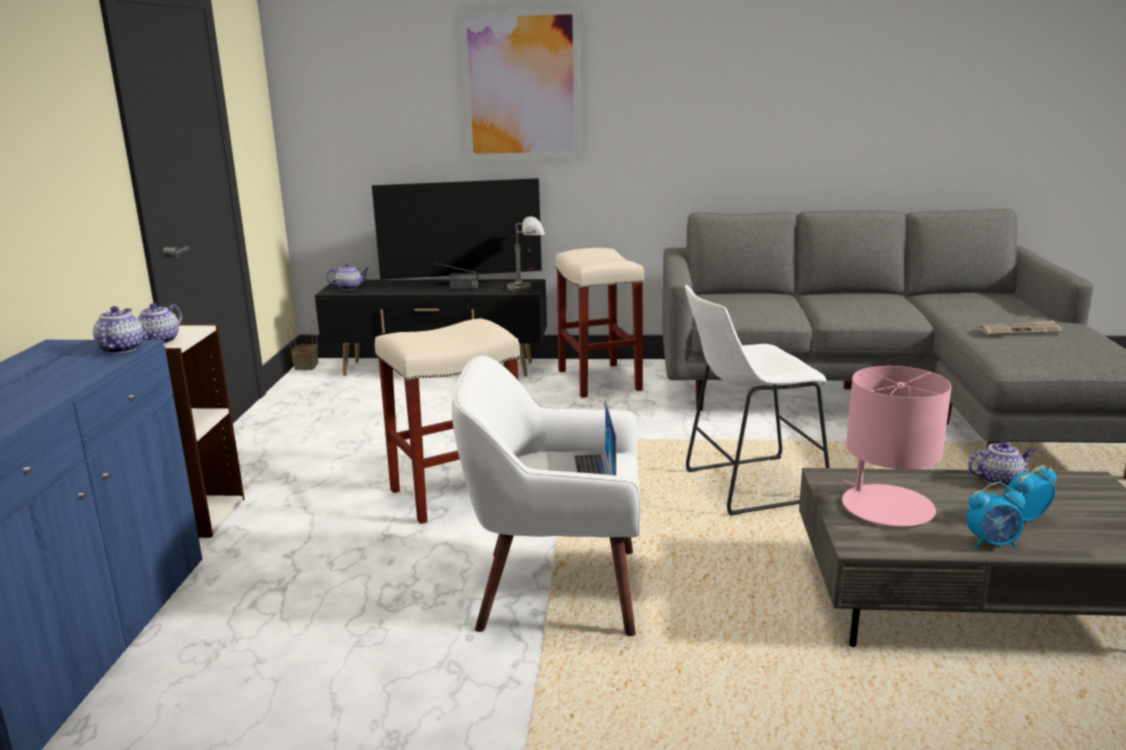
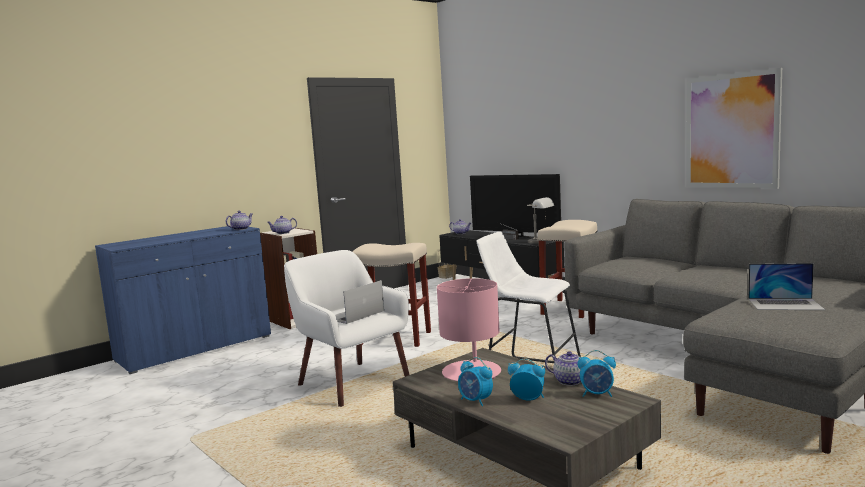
camera: 45 degrees right, 10 degrees down
(521, 85) = (552, 116): picture -> picture (731, 131)
(1020, 331) = (785, 304): newspaper -> laptop
(1057, 486) = (597, 394): none -> alarm clock

